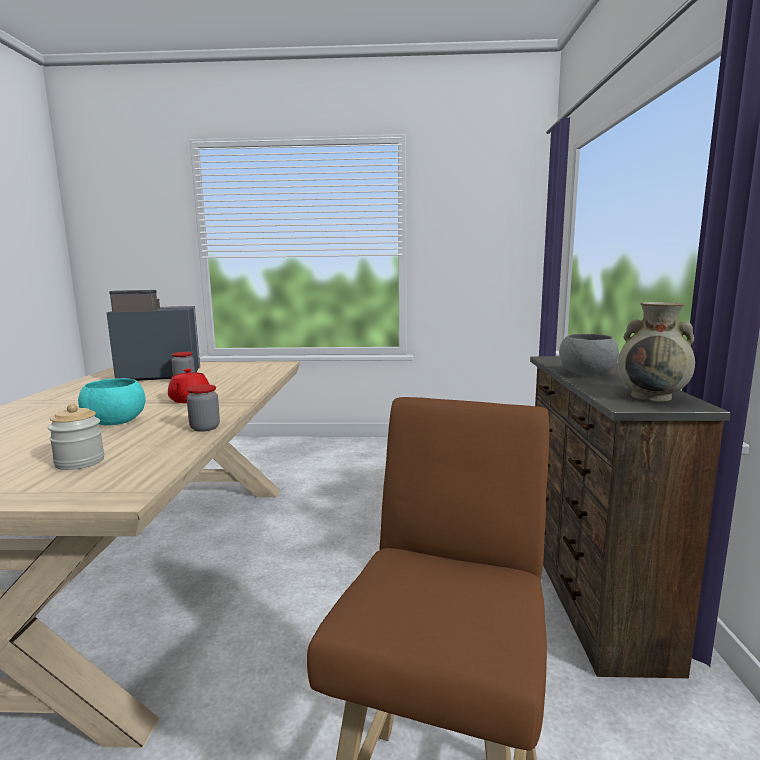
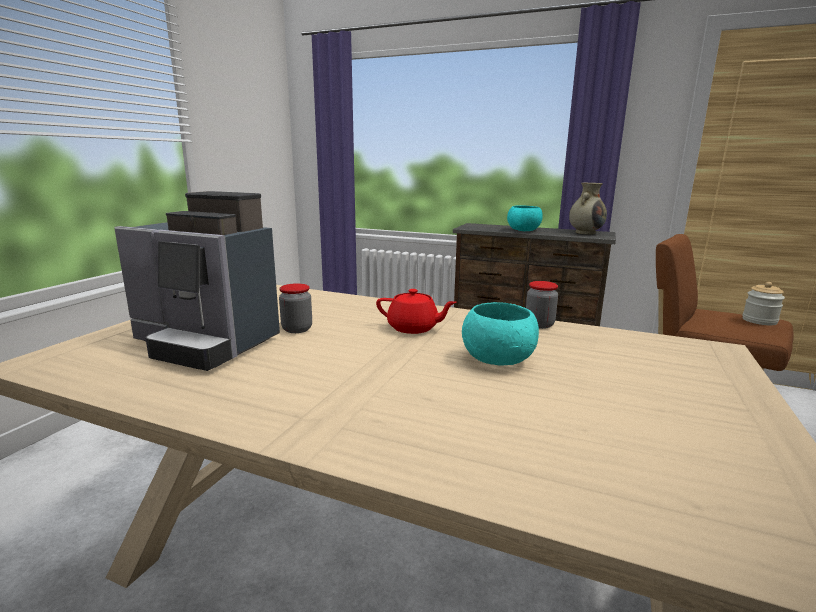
camera: 70 degrees left, 5 degrees up
(80, 462) = (646, 368): jar -> jar (759, 321)
(157, 375) = (206, 344): coffee machine -> coffee machine turned 75 degrees counterclockwise
(586, 374) = (523, 230): grey bowl -> turquoise bowl

